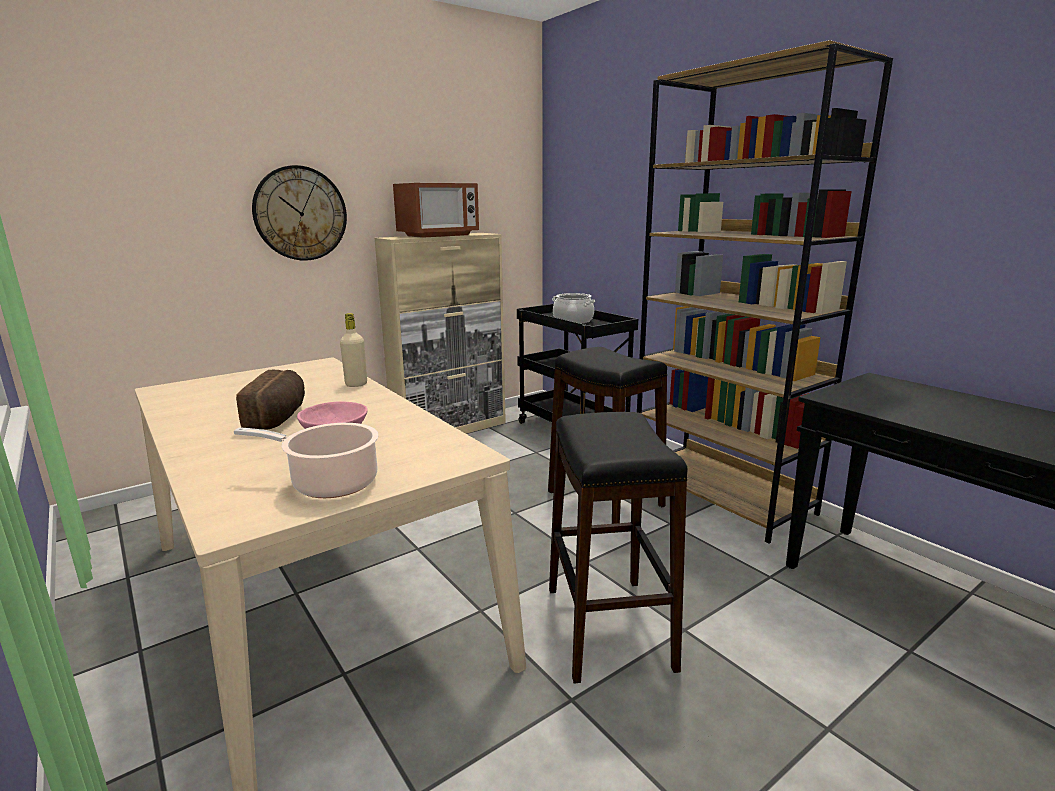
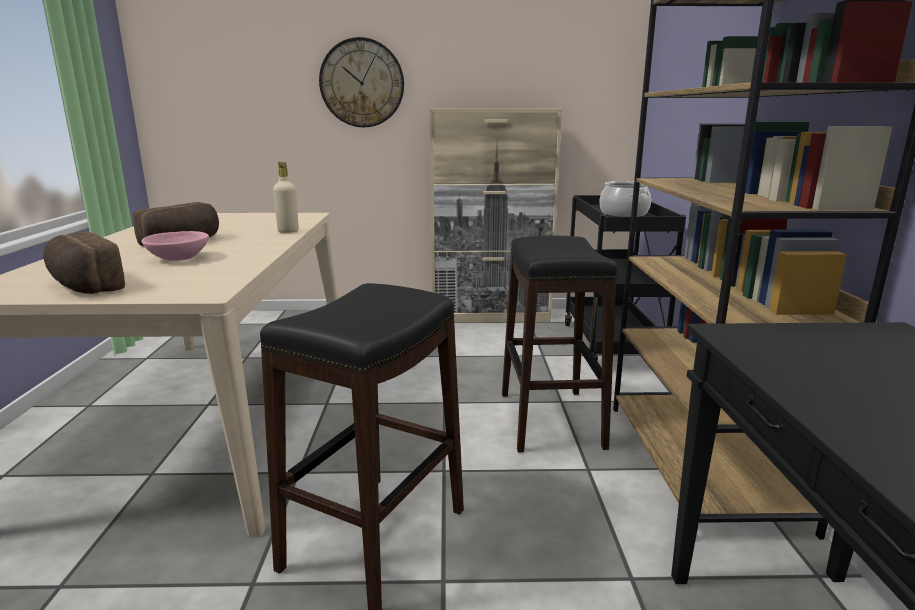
camera: 35 degrees right, 0 degrees up
(329, 483) = (83, 286): cooking pot -> bread
(438, 235) = (491, 108): microwave -> none

